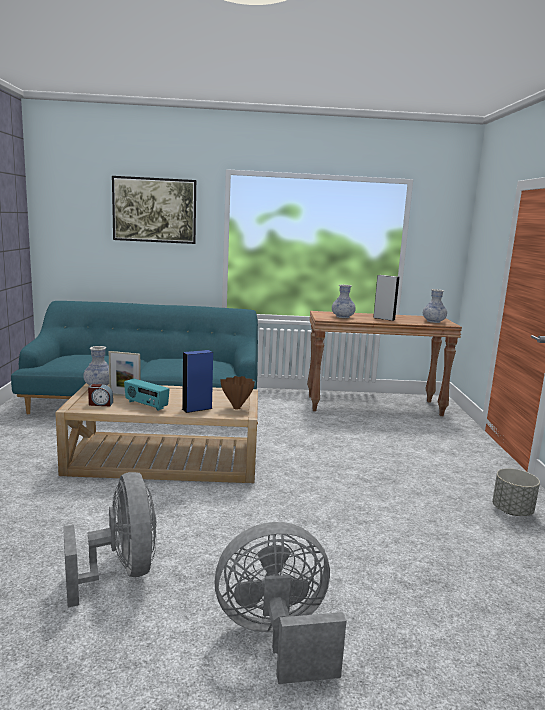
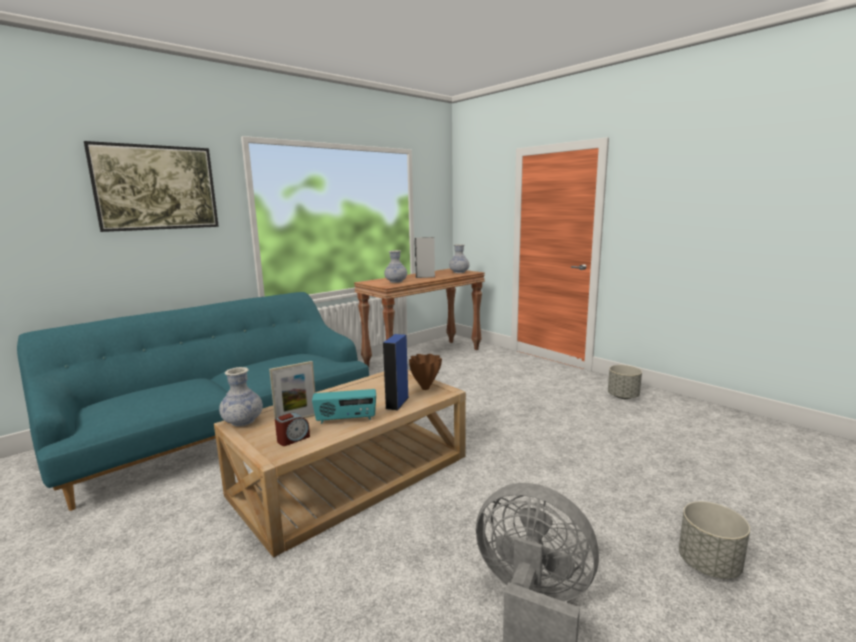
camera: 40 degrees left, 0 degrees up
(277, 637) = (709, 565): grey fan -> grey planter

